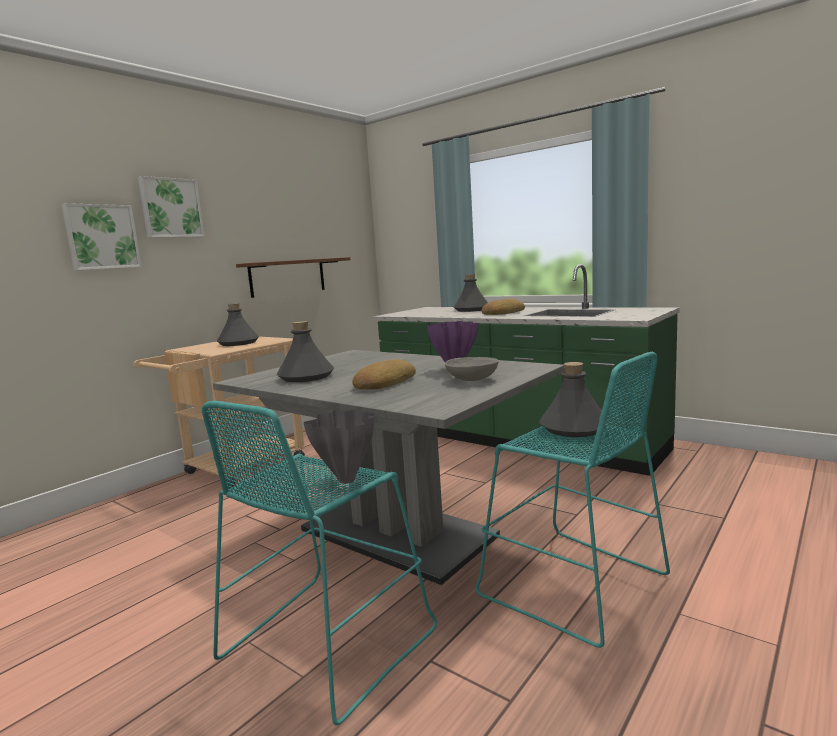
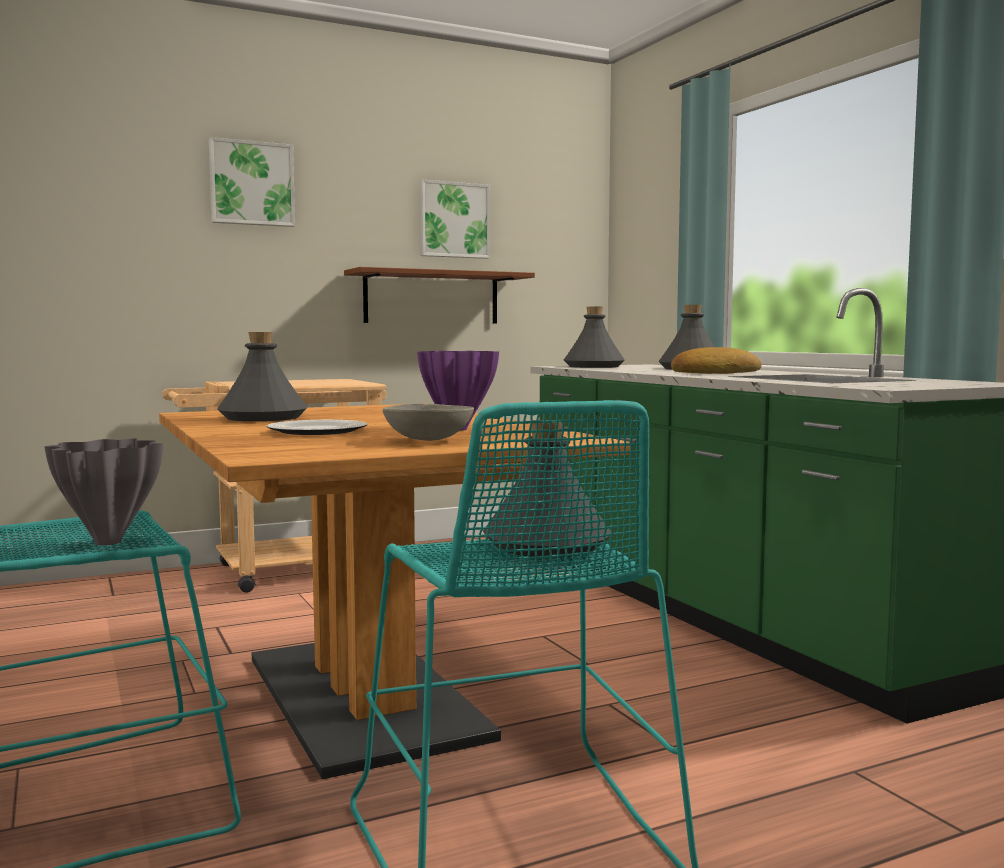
camera: 25 degrees right, 5 degrees down
(101, 237) = (147, 218): picture -> picture (453, 220)
(239, 343) = (306, 382): grey bottle -> grey bottle (594, 366)
(383, 383) = (316, 431): bread -> plate
(397, 533) = (362, 697): grey dining table -> brown dining table

